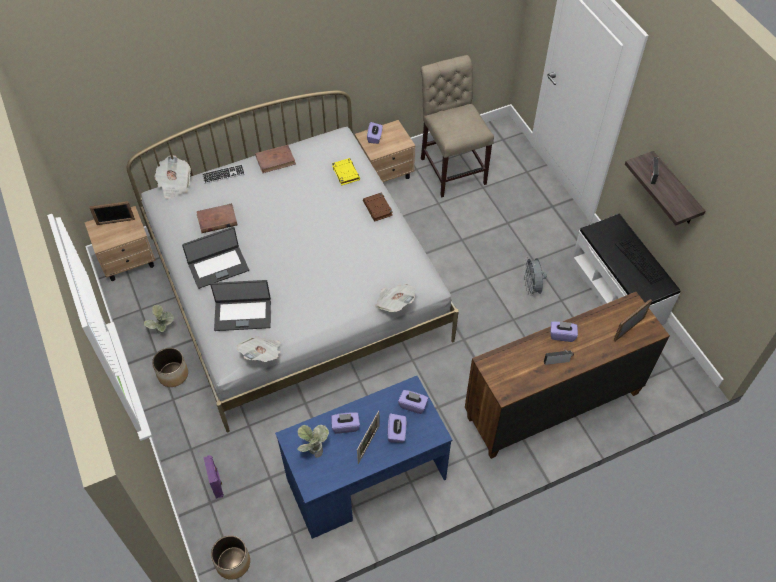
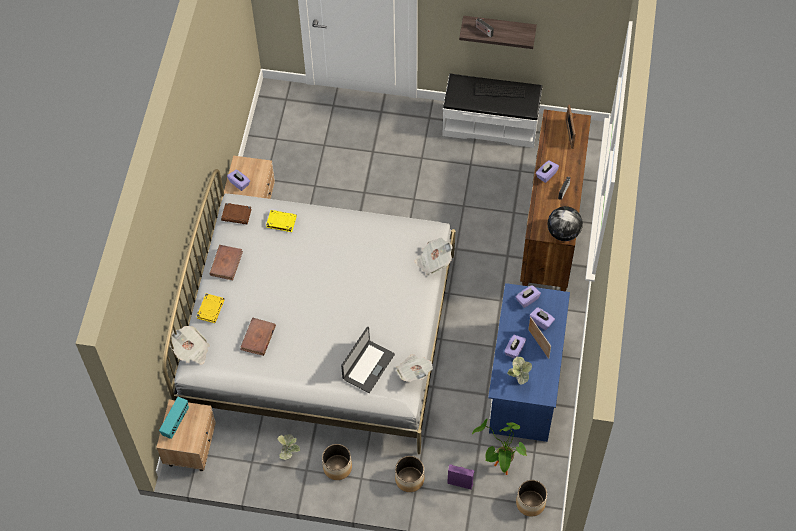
camera: 55 degrees left, 5 degrees up
(115, 222) = (176, 422): picture frame -> radio
(195, 438) = (409, 479): none -> planter
(218, 267) = (308, 360): laptop -> none
(223, 174) = (210, 309): keyboard -> yellow book
(254, 511) = (499, 469): none -> potted plant
(378, 208) = (336, 221): brown book -> brown book (237, 215)
(451, 168) = (286, 153): beige chair -> none
(507, 388) = (563, 232): none -> globe
(531, 288) = (445, 176): grey fan -> none

